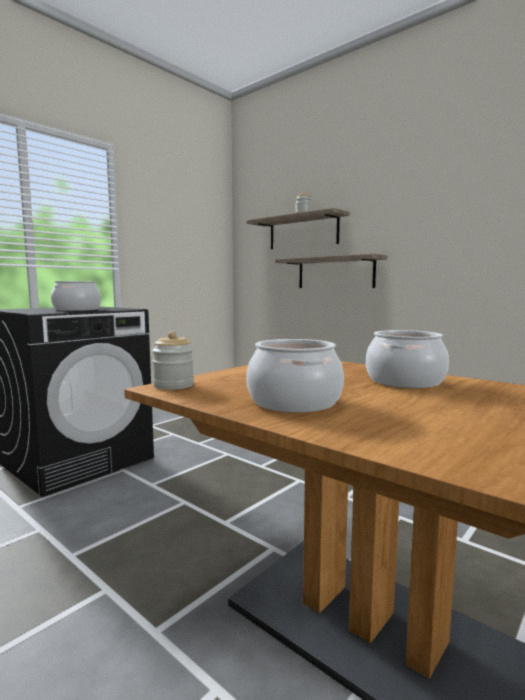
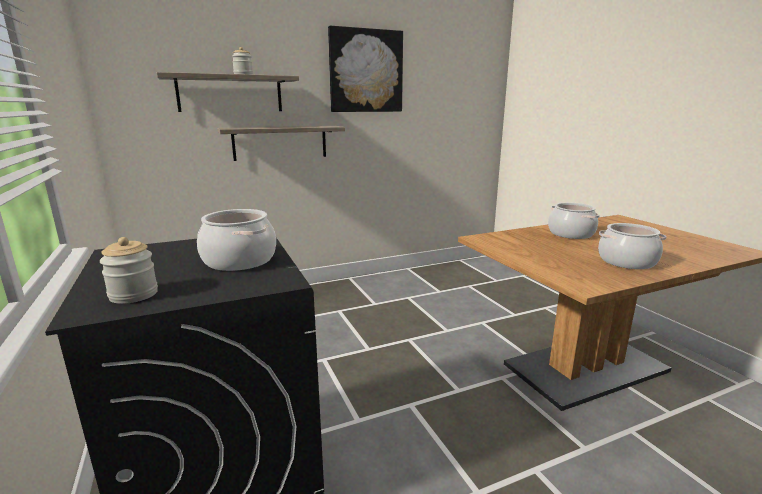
camera: 65 degrees left, 10 degrees up
(173, 385) = (578, 282): jar -> jar (133, 295)
(427, 192) = (366, 71): none -> picture

